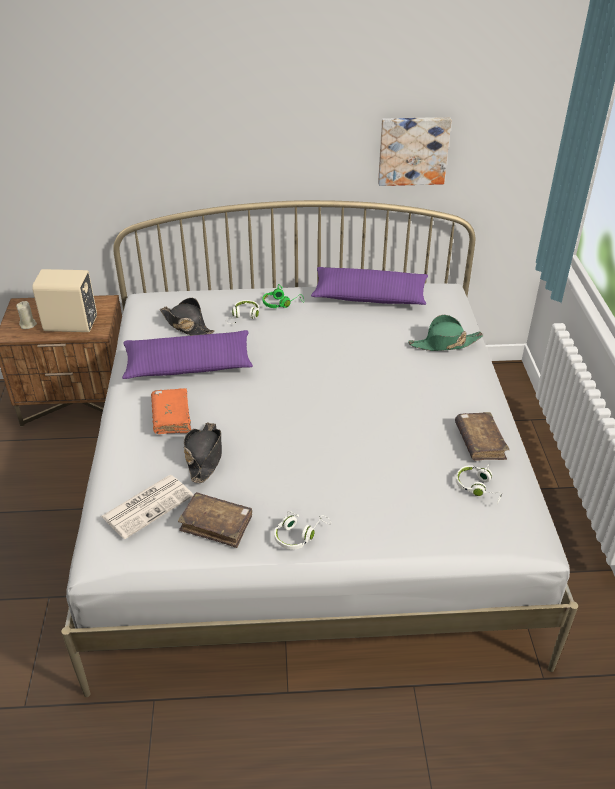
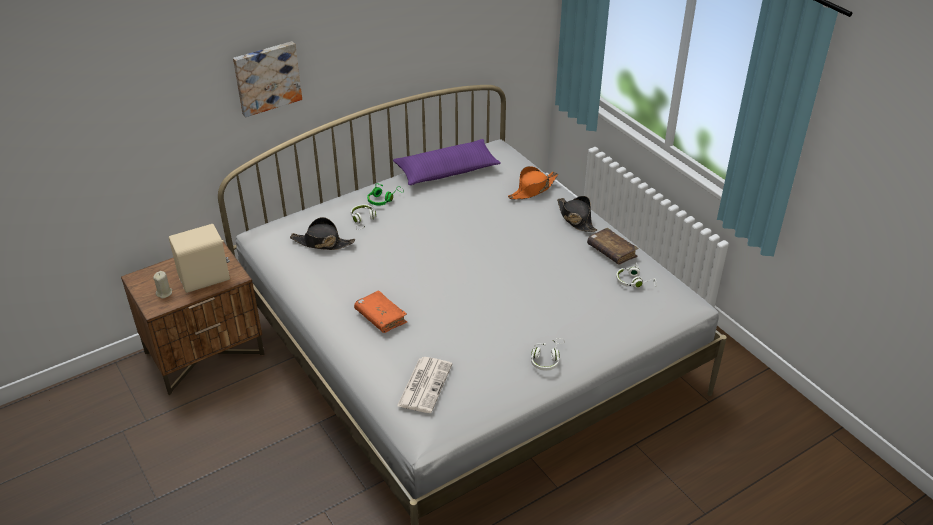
camera: 30 degrees left, 0 degrees up
(188, 365) = (355, 274): purple pillow -> none
(204, 456) = (433, 335): black hat -> black hat (576, 218)
(216, 525) = (485, 376): brown book -> none
(413, 150) = (451, 41): picture -> picture (267, 77)
(444, 343) = (533, 189): green hat -> orange hat

